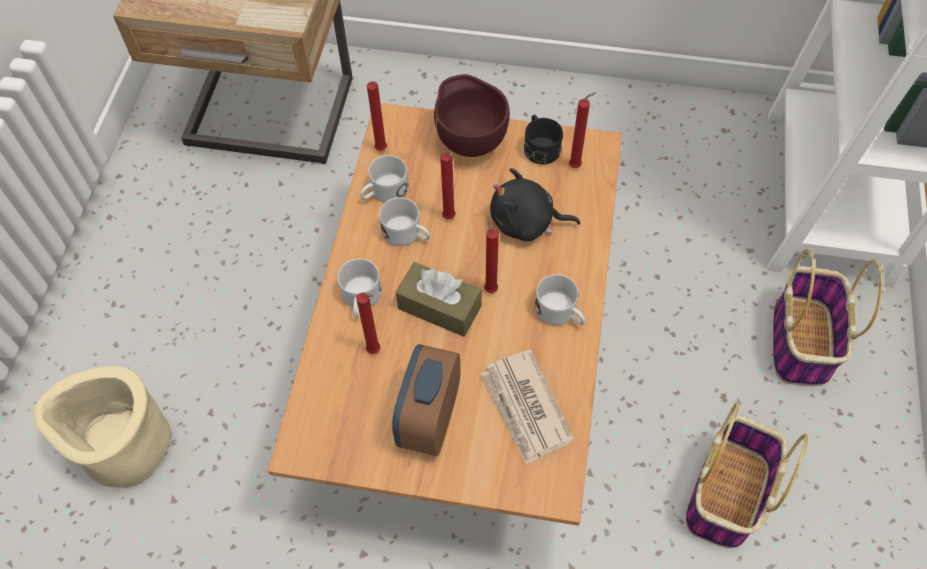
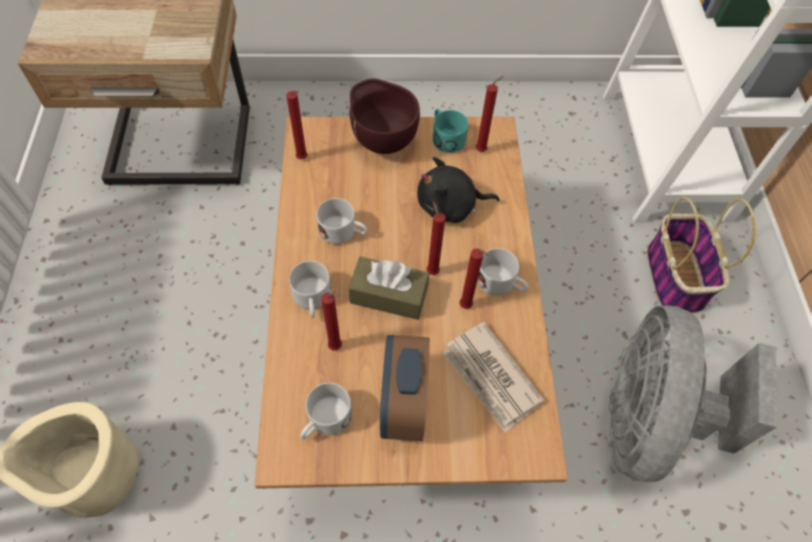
camera: 15 degrees left, 0 degrees up
(384, 192) = (313, 197): white mug -> white mug (324, 421)
(450, 218) = (380, 212): red candle -> red candle (467, 307)
(539, 146) = (445, 137): black mug -> turquoise mug
(726, 496) = (648, 420): basket -> grey fan

